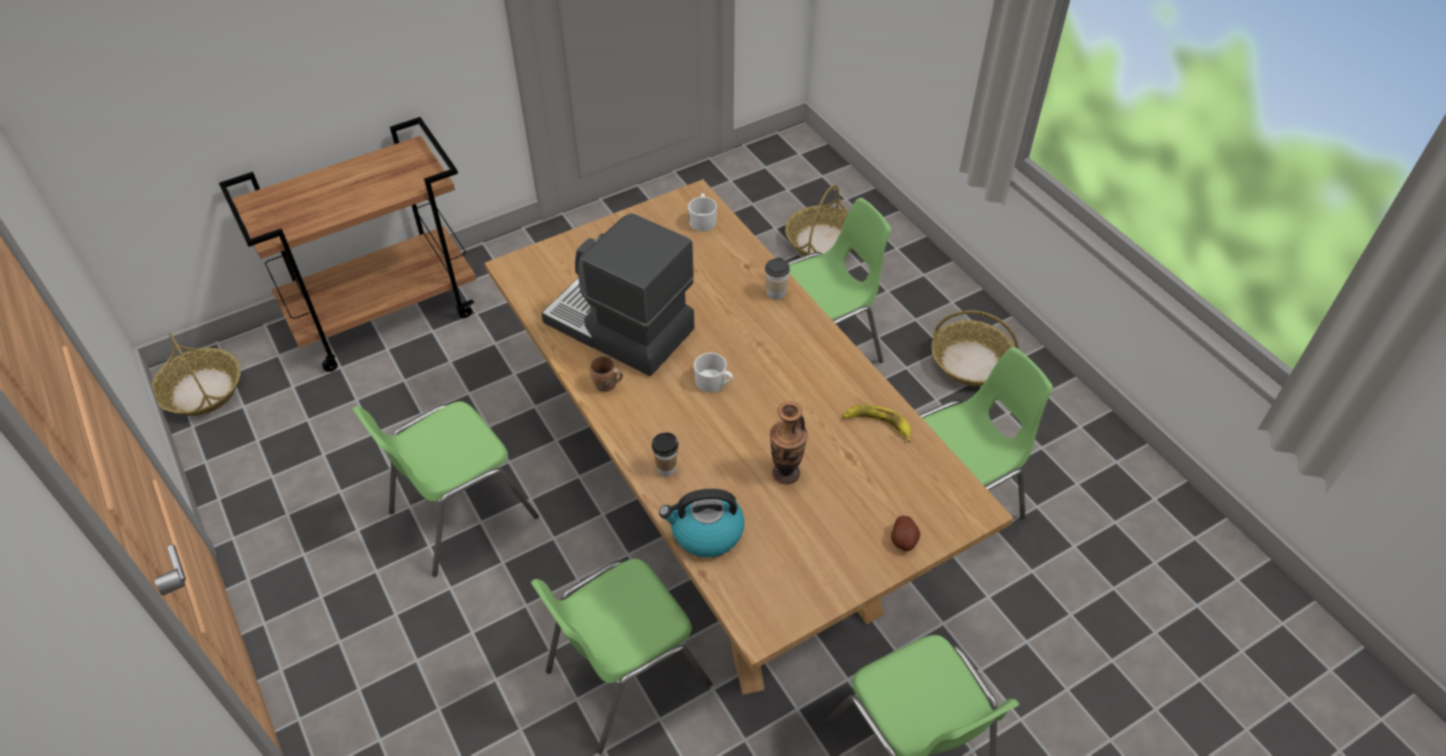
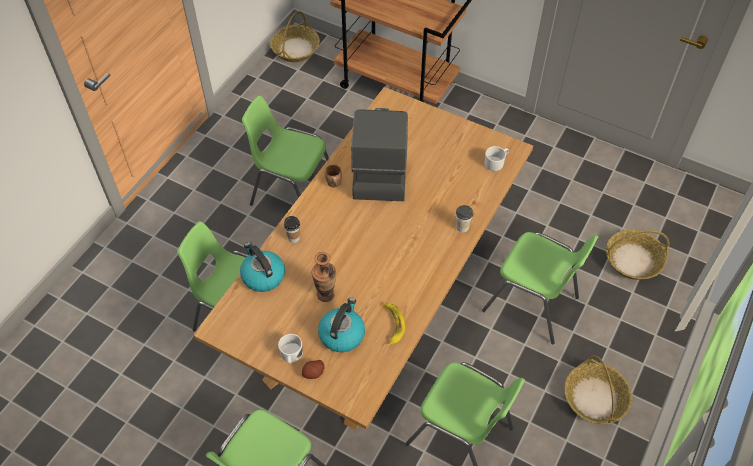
camera: 60 degrees right, 5 degrees up
(714, 382) = (369, 230): white mug -> white mug (291, 355)
(860, 482) = (342, 334): none -> kettle

